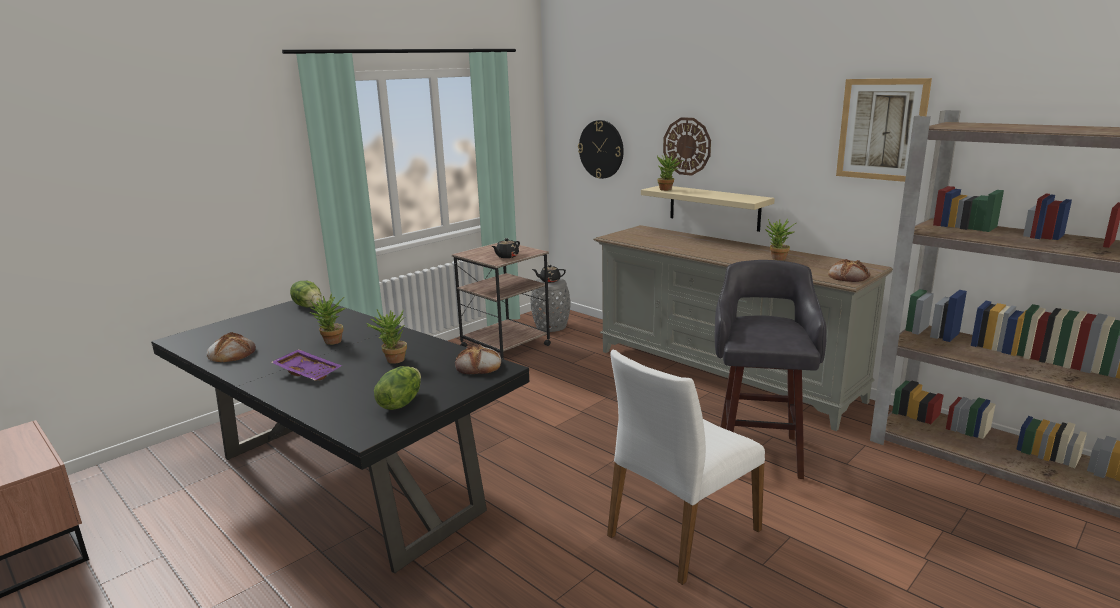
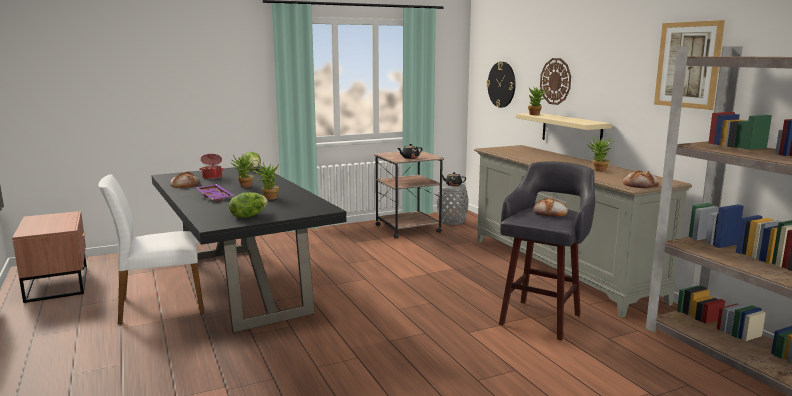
camera: 20 degrees right, 5 degrees down
(261, 331) = (212, 177): none -> cooking pot
(479, 366) = (316, 206): bread -> bread (550, 212)
(680, 532) = (435, 351): white chair -> white chair (160, 305)

